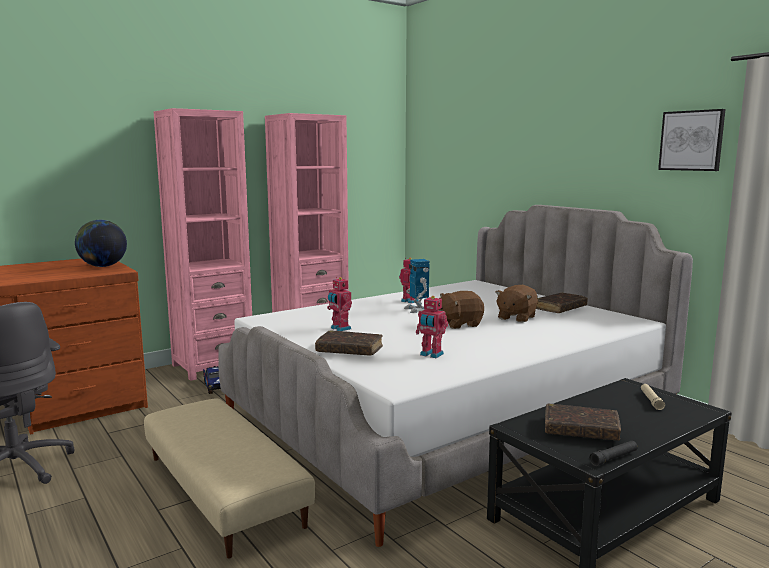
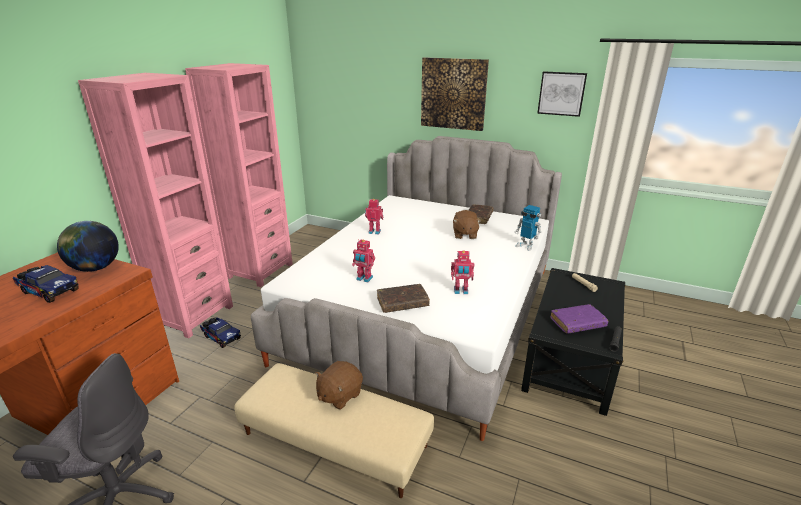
camera: 30 degrees left, 15 degrees up
(54, 271) = (49, 291): none -> toy truck
(416, 310) = (391, 241): toy robot -> toy robot (525, 246)
(459, 324) = (438, 251): brown plush toy -> brown plush toy (339, 395)
(559, 151) = (453, 94): none -> picture
(580, 430) = (577, 323): brown book -> purple book

